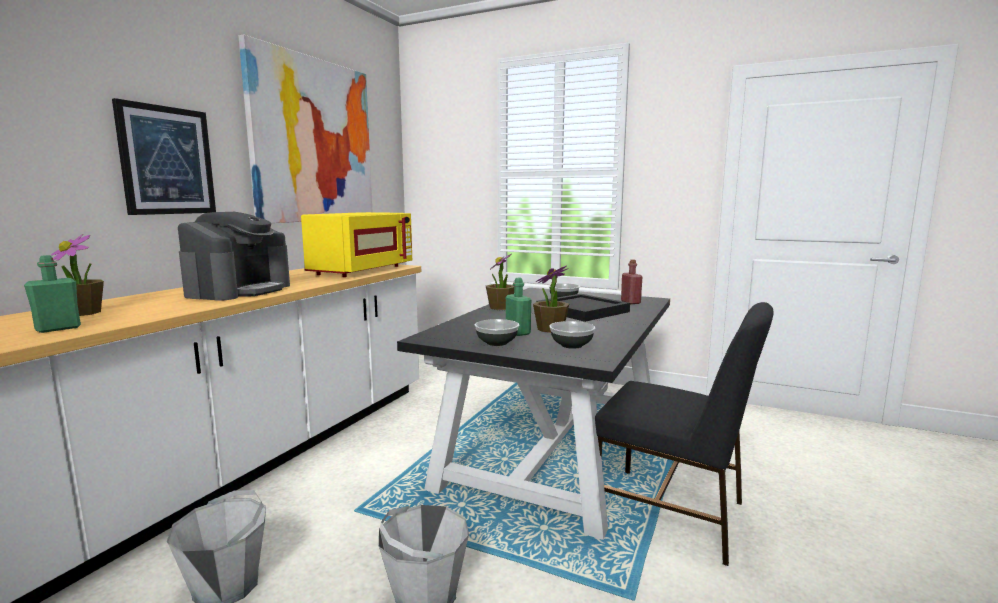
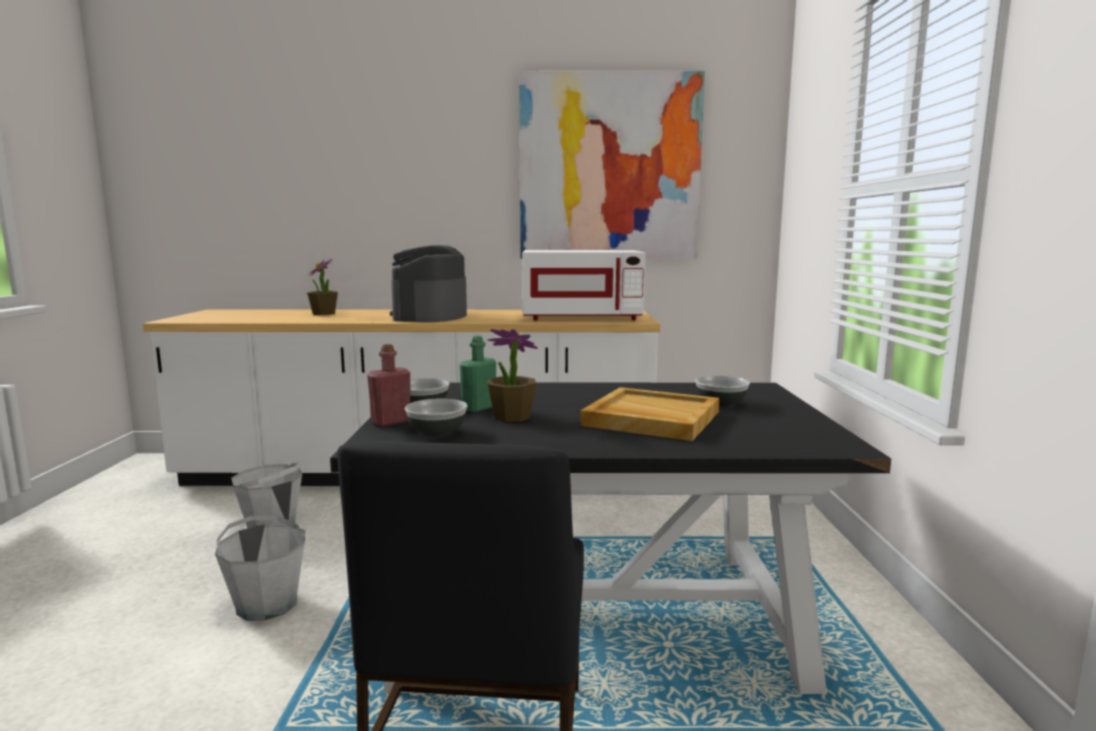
camera: 65 degrees right, 0 degrees up
(58, 328) = (276, 318): green bottle -> none
(167, 161) = (437, 201): picture -> none
(239, 290) = (430, 316): coffee machine -> coffee machine turned 105 degrees clockwise
(361, 271) = (581, 318): yellow microwave -> white microwave
(500, 307) = (606, 388): potted plant -> none
(582, 311) = (650, 418): black tray -> beige tray
(630, 302) = (778, 436): red bottle -> red bottle (391, 422)

